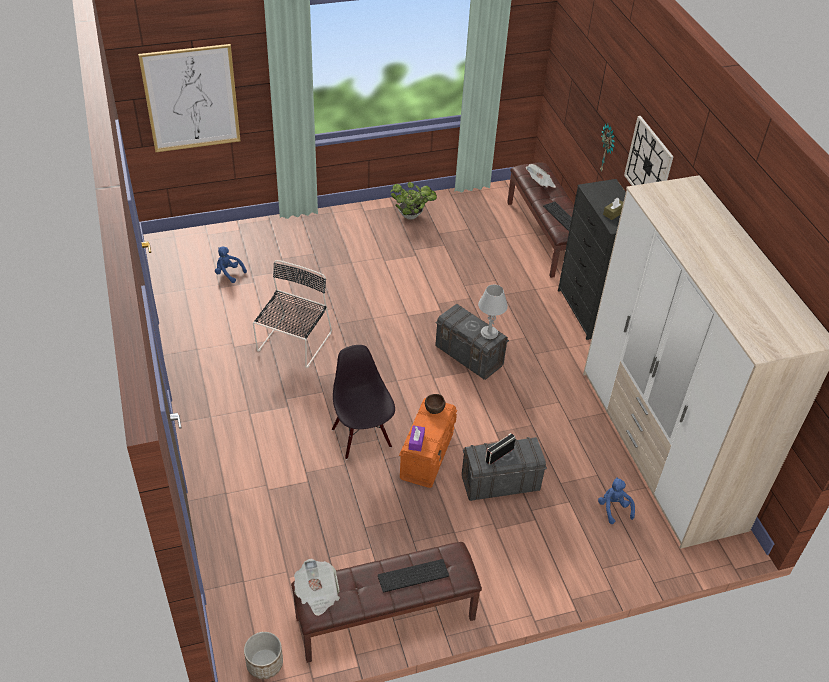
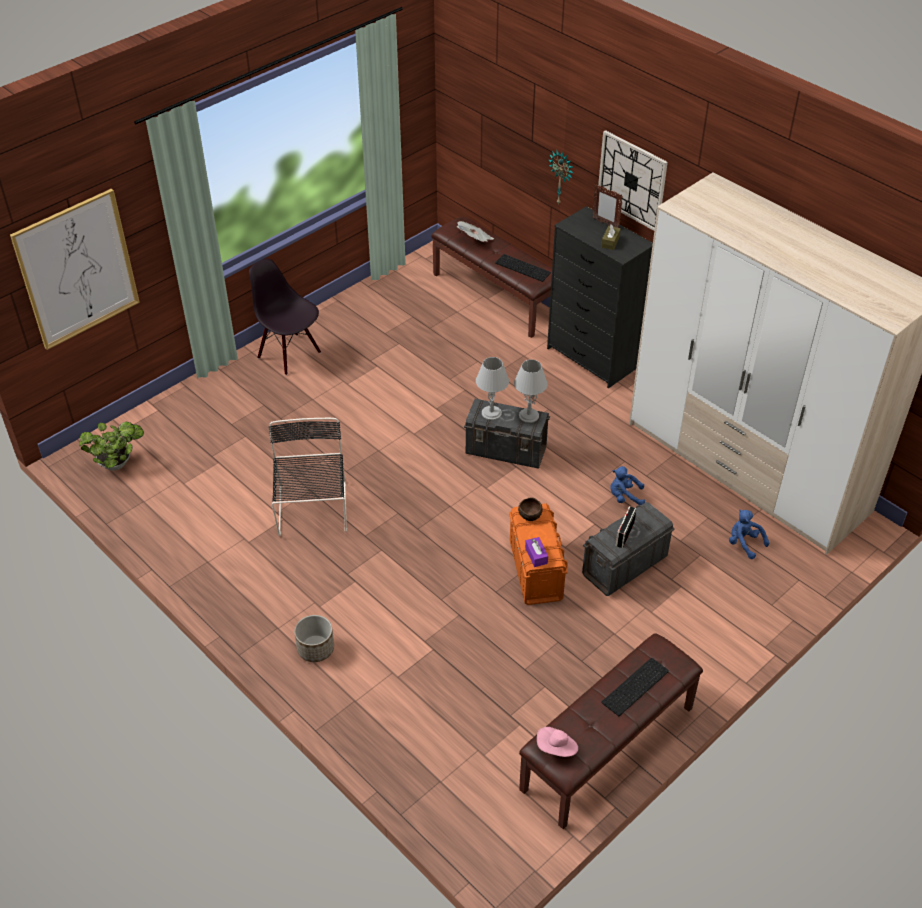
camera: 25 degrees left, 0 degrees up
(228, 273) = (182, 463): blue plush toy -> blue plush toy (624, 497)
(265, 663) = (522, 851): planter -> planter (316, 648)
(317, 593) = (557, 748): newspaper -> pink hat
(362, 437) = (457, 579): black chair -> black chair (290, 354)
(412, 216) = (343, 324): potted plant -> potted plant (118, 464)
(461, 319) = (491, 413): none -> grey table lamp
(621, 197) = (605, 223): none -> picture frame

